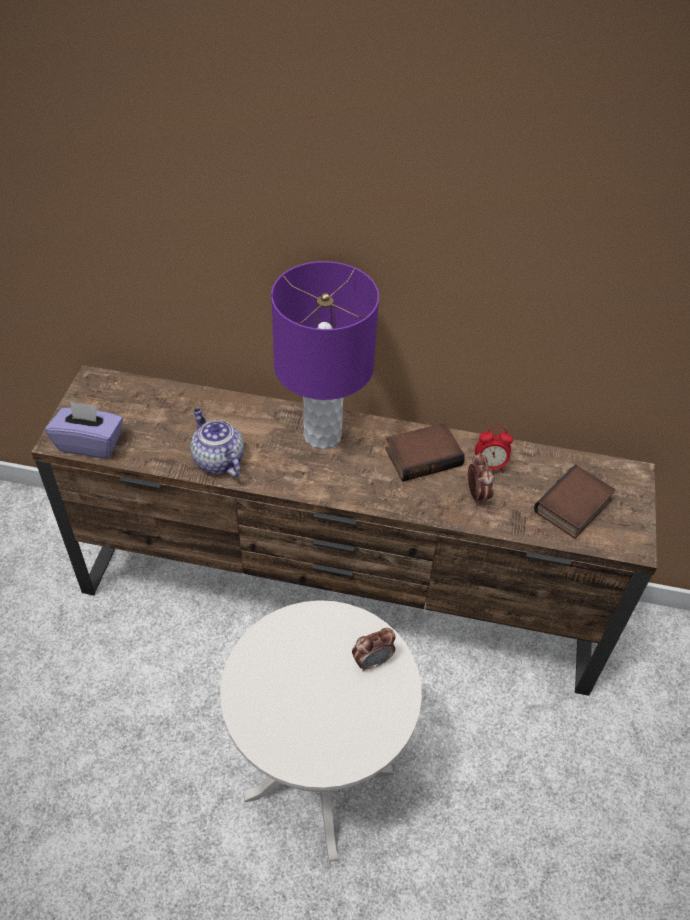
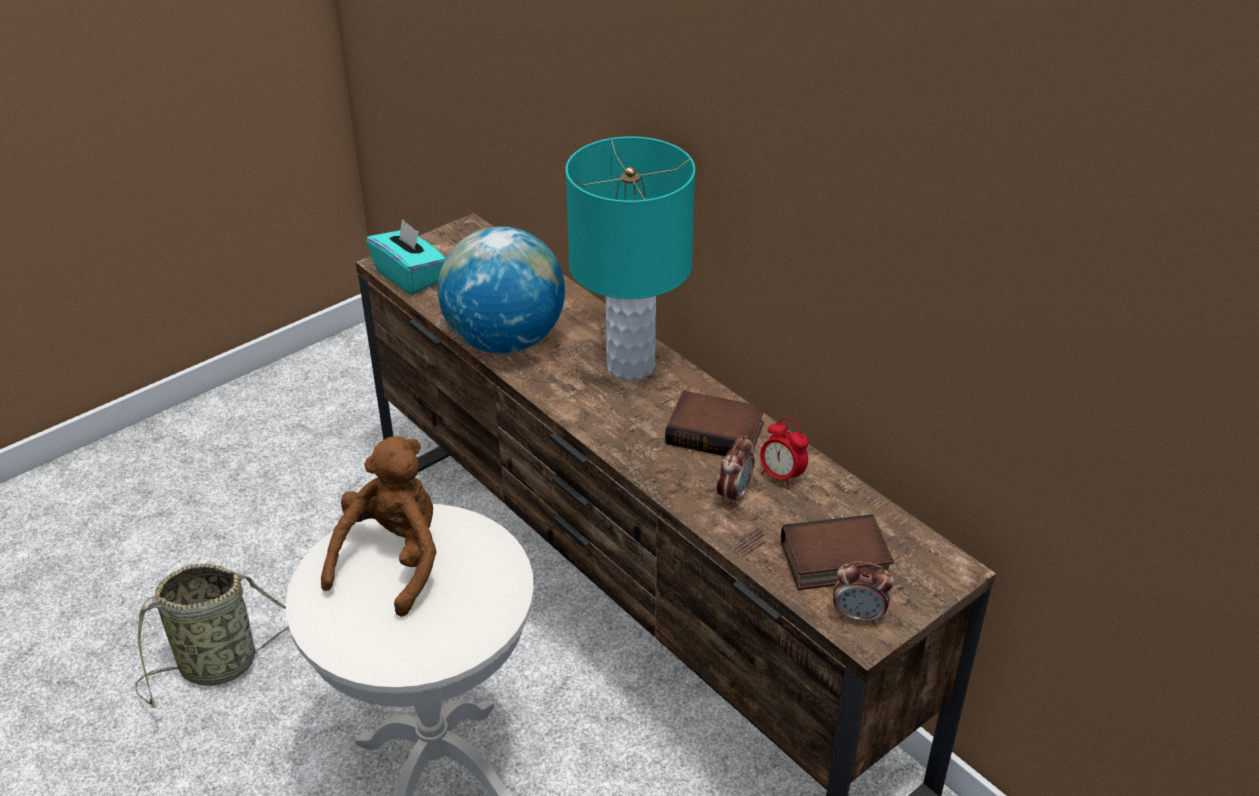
camera: 40 degrees right, 10 degrees down
(90, 443) = (410, 277): purple tissue box -> turquoise tissue box
(93, 811) = (224, 663): none -> basket
(217, 460) = (505, 340): teapot -> globe
(289, 674) = (393, 561): none -> brown plush toy
(321, 435) = (630, 365): purple table lamp -> turquoise table lamp
(372, 661) = (480, 596): alarm clock -> alarm clock (858, 616)

